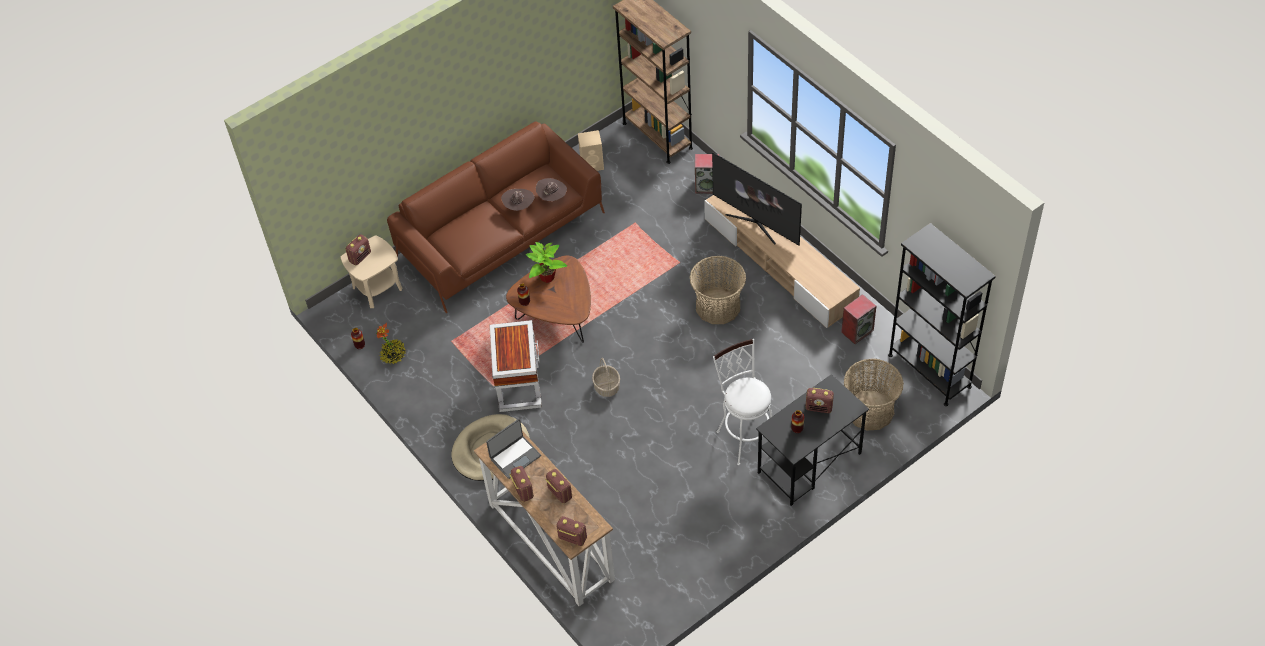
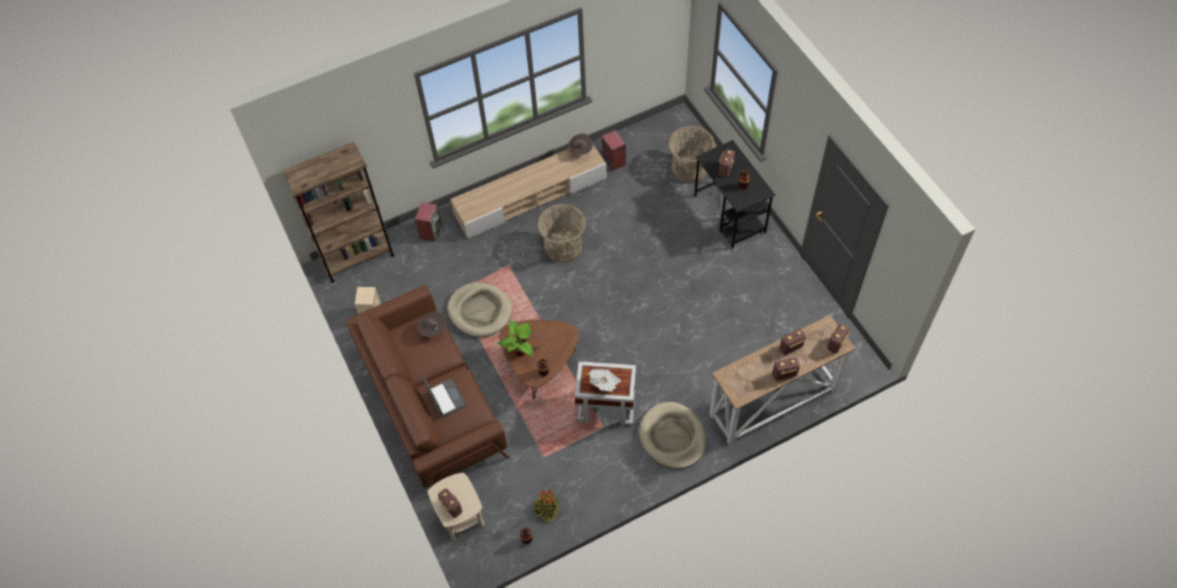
camera: 80 degrees left, 5 degrees up
(508, 347) = (605, 383): none -> newspaper
(515, 457) = (748, 377): laptop -> laptop (445, 398)
(519, 207) = (435, 359): brown hat -> brown hat (580, 151)
(606, 386) = (625, 339): basket -> none
(614, 251) = (480, 311): none -> beige dog bed
(744, 435) = (695, 250): white stool -> none
(756, 223) = (502, 193): television -> none
(929, 371) = (661, 126): black bookcase -> none

